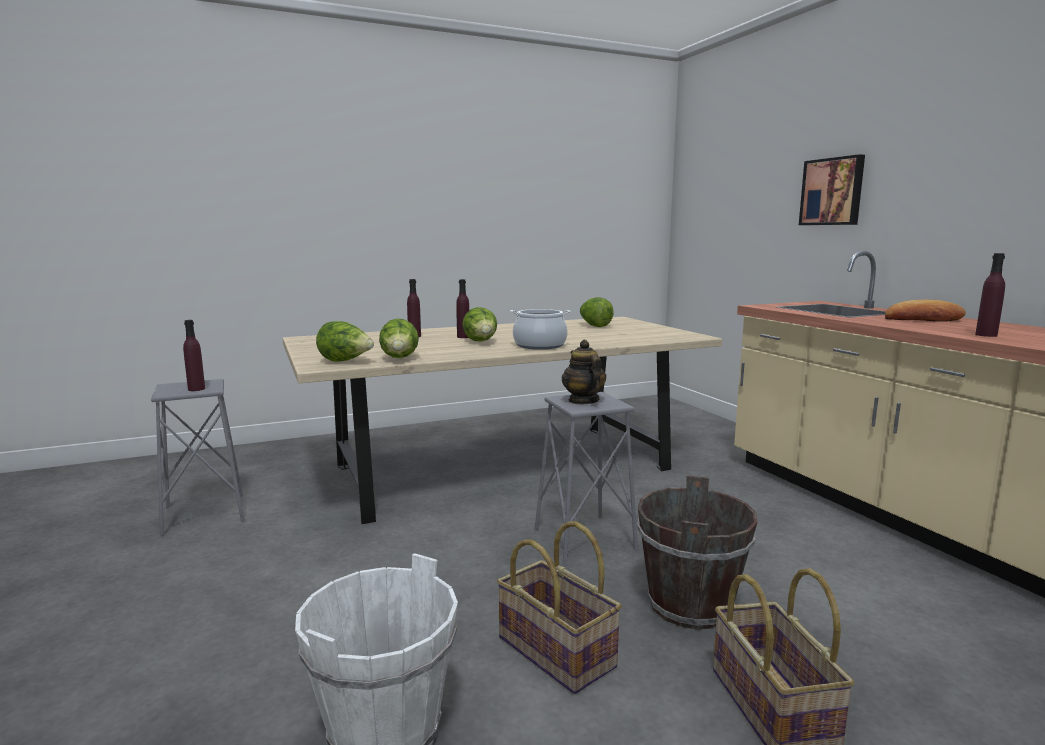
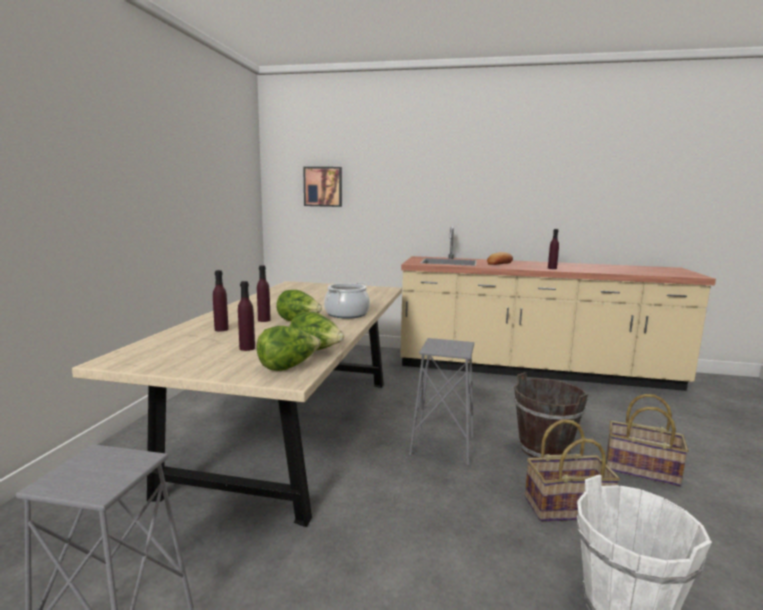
camera: 55 degrees left, 0 degrees up
(196, 389) = (120, 467): purple bottle -> purple bottle (247, 348)
(583, 401) = (445, 346): teapot -> none
(594, 326) = (306, 292): lettuce -> none
(832, 192) = (414, 189): picture -> picture (323, 186)

